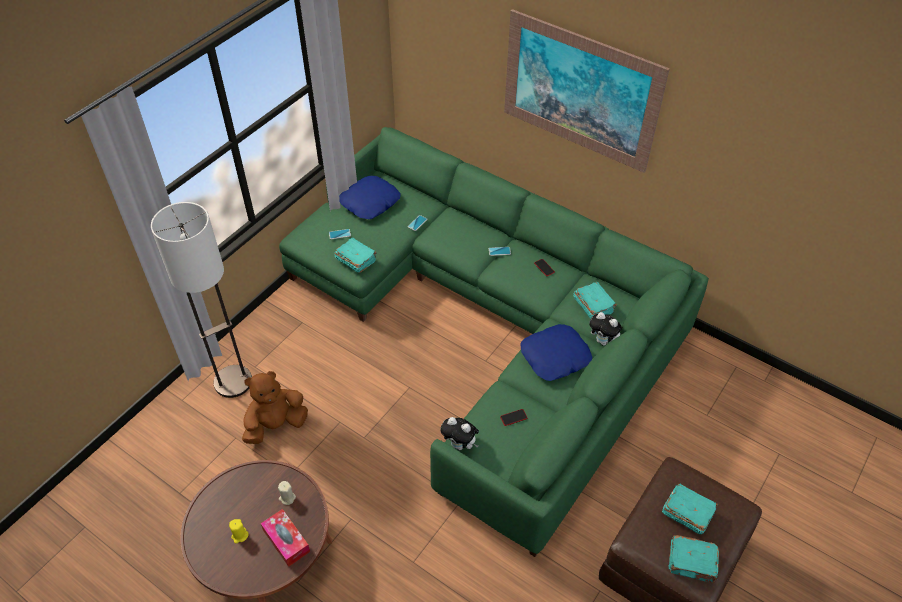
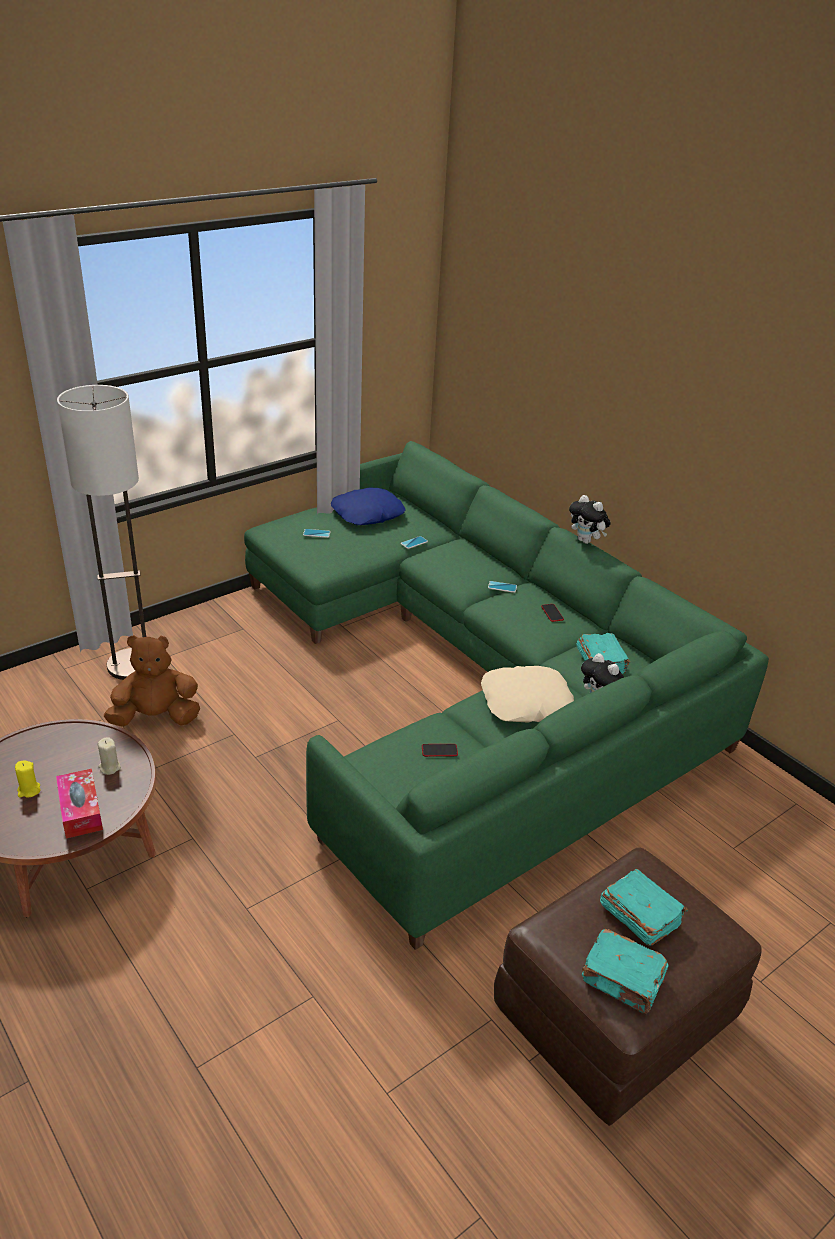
camera: 15 degrees right, 15 degrees down
(356, 260) = (322, 559): turquoise book -> none
(460, 445) = (355, 763): plush toy -> plush toy (586, 541)
(555, 357) = (526, 703): blue pillow -> beige pillow
(580, 91) = (631, 382): picture -> none

